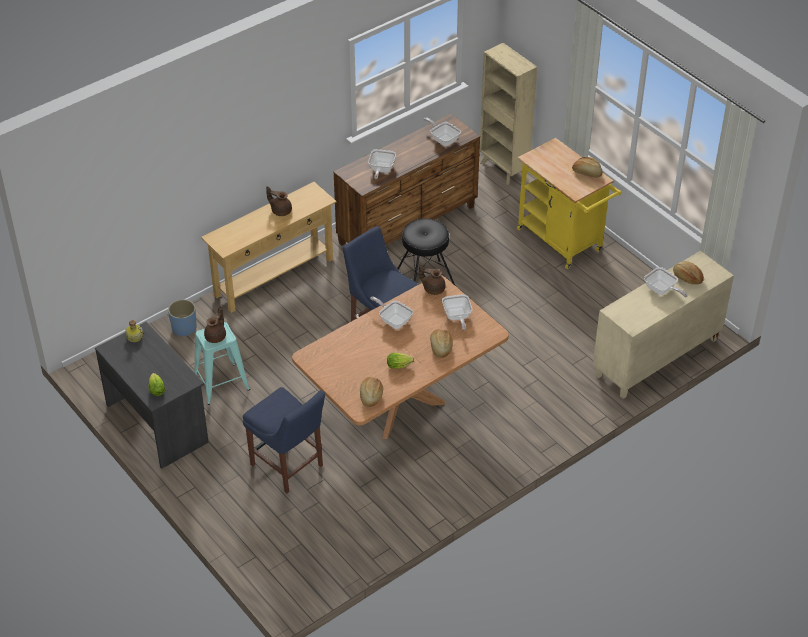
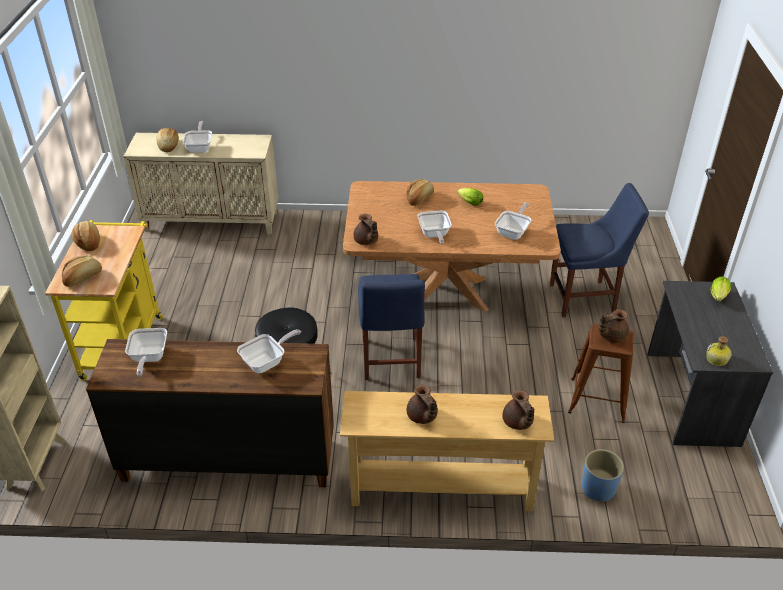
camera: 140 degrees left, 5 degrees down
(221, 384) = (597, 400): turquoise stool -> brown stool
(227, 234) = (518, 422): none -> brown teapot
(289, 467) = (585, 298): blue chair -> blue chair turned 90 degrees clockwise
(370, 396) = (517, 195): bread -> bread (83, 278)
(457, 317) = (377, 211): frying pan -> frying pan (513, 232)

